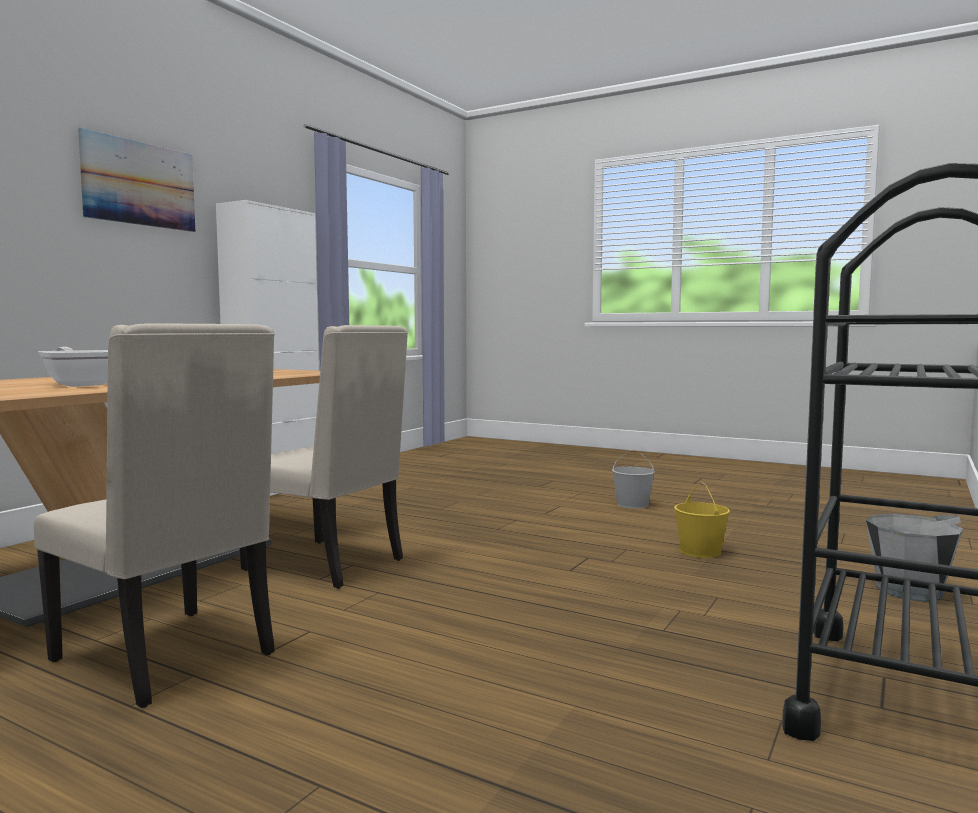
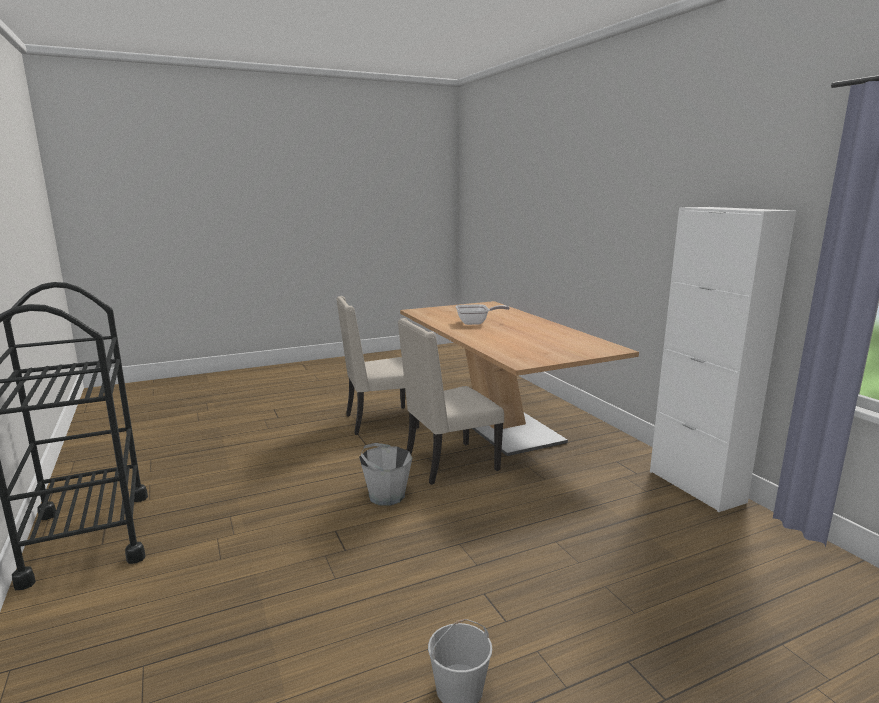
camera: 125 degrees right, 10 degrees up
(140, 184) = (661, 198): picture -> none
(701, 551) = (277, 614): yellow bucket -> none
(909, 591) = (67, 659): grey bucket -> grey bucket (386, 496)

